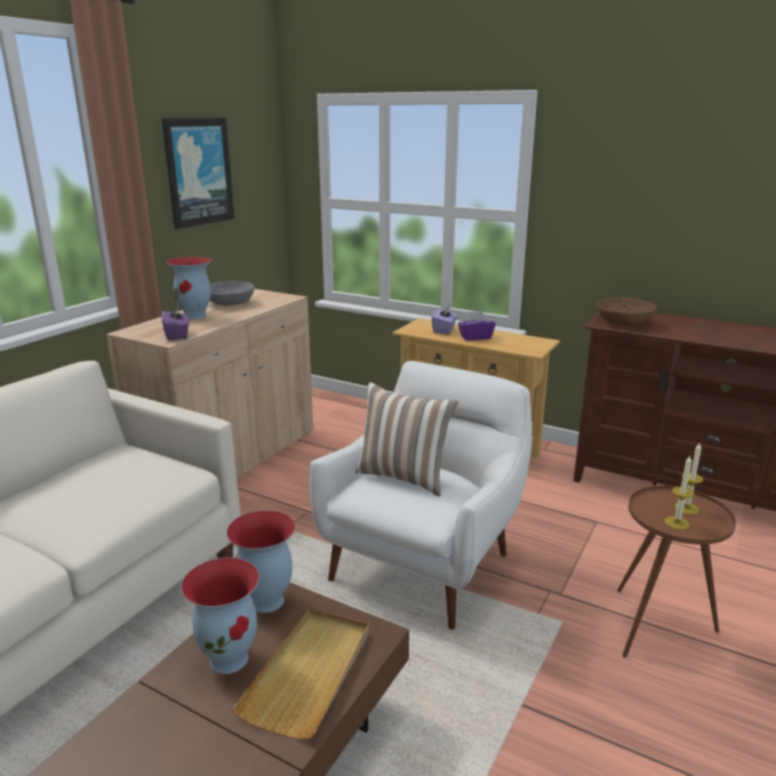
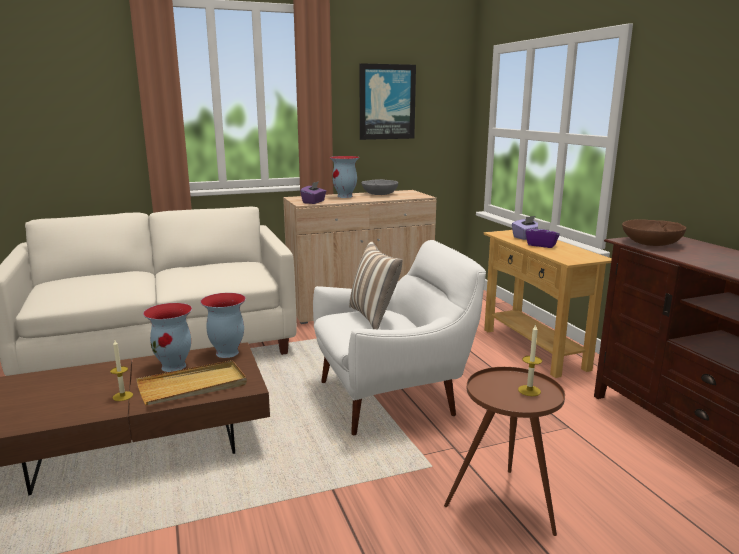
camera: 40 degrees right, 5 degrees down
(677, 523) = (499, 394): candle -> candle (122, 396)

